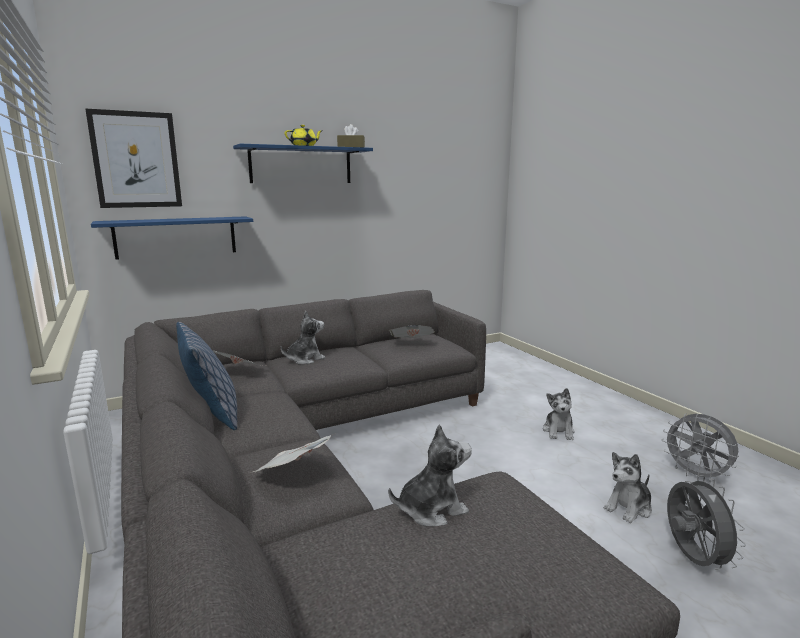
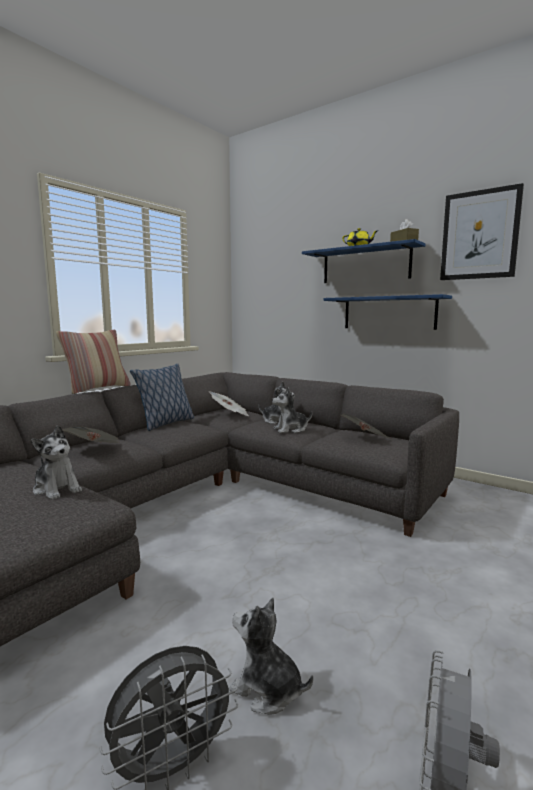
camera: 65 degrees right, 5 degrees down
(136, 160) = (261, 271): picture -> picture (479, 235)
(142, 400) = (97, 389): none -> pillow
(176, 237) = (276, 323): blue shelf -> blue shelf (389, 313)
(558, 431) = (420, 605): plush toy -> plush toy (291, 430)

